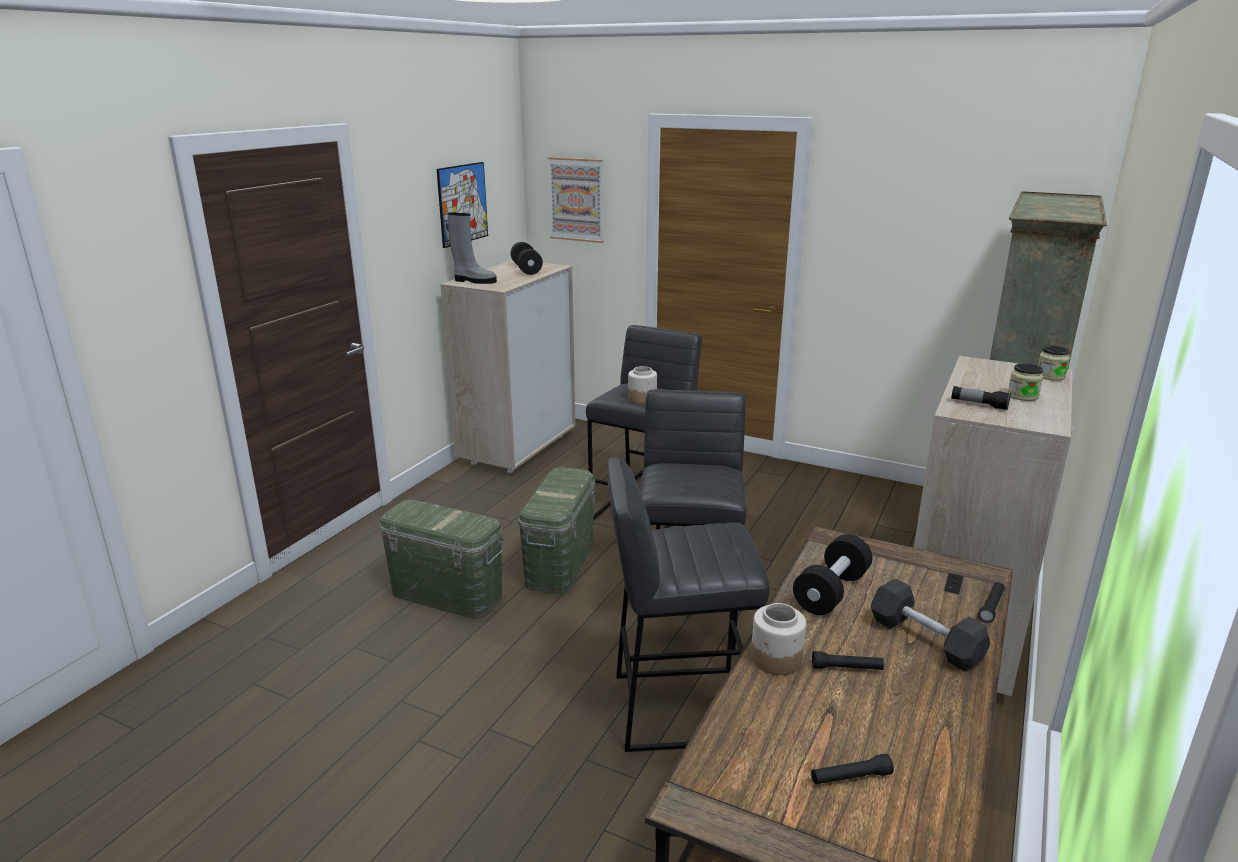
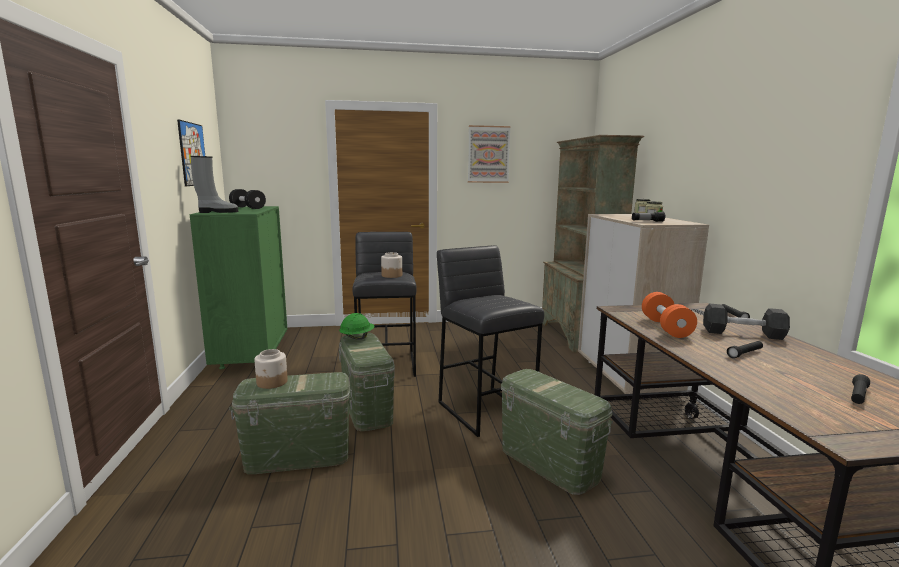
camera: 35 degrees left, 10 degrees down
(517, 449) = (251, 352): beige cabinet -> green cabinet
(565, 475) = (357, 338): none -> green hard hat
(576, 199) = (269, 161): picture -> picture (488, 154)
(677, 708) = (548, 463): grey stool -> green storage box
(776, 659) = (711, 360): jar -> jar (272, 382)
(831, 592) = (666, 327): black dumbbell -> orange dumbbell

